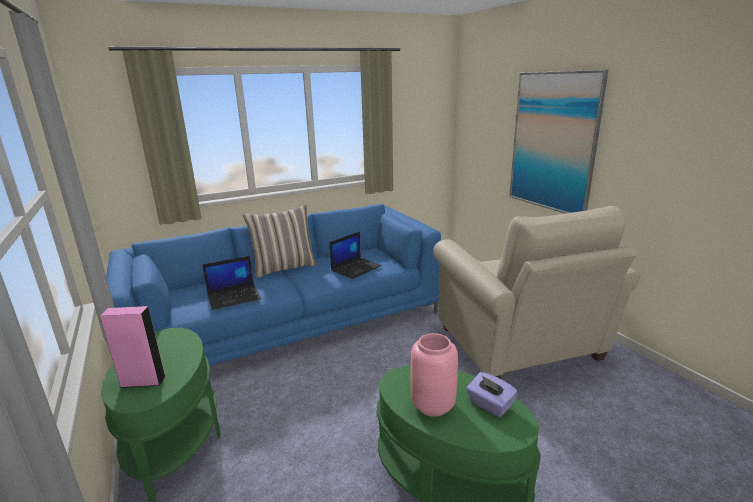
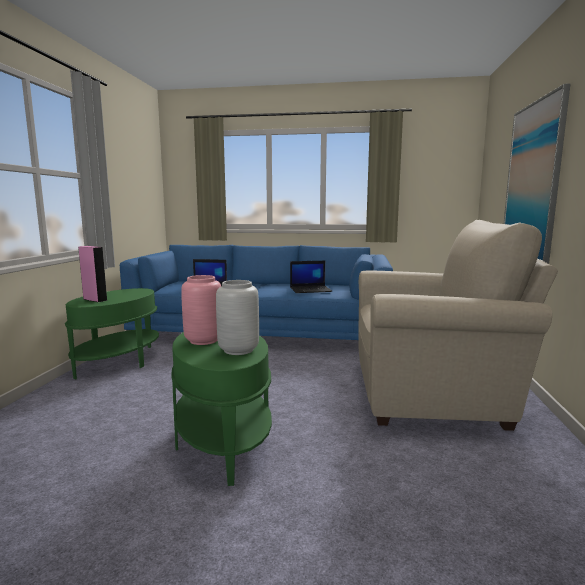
camera: 35 degrees right, 10 degrees down
(284, 267) = (265, 283): pillow -> none
(489, 405) = (239, 350): purple tissue box -> grey vase
(521, 346) = (434, 394): beige armchair -> beige armchair turned 105 degrees counterclockwise

